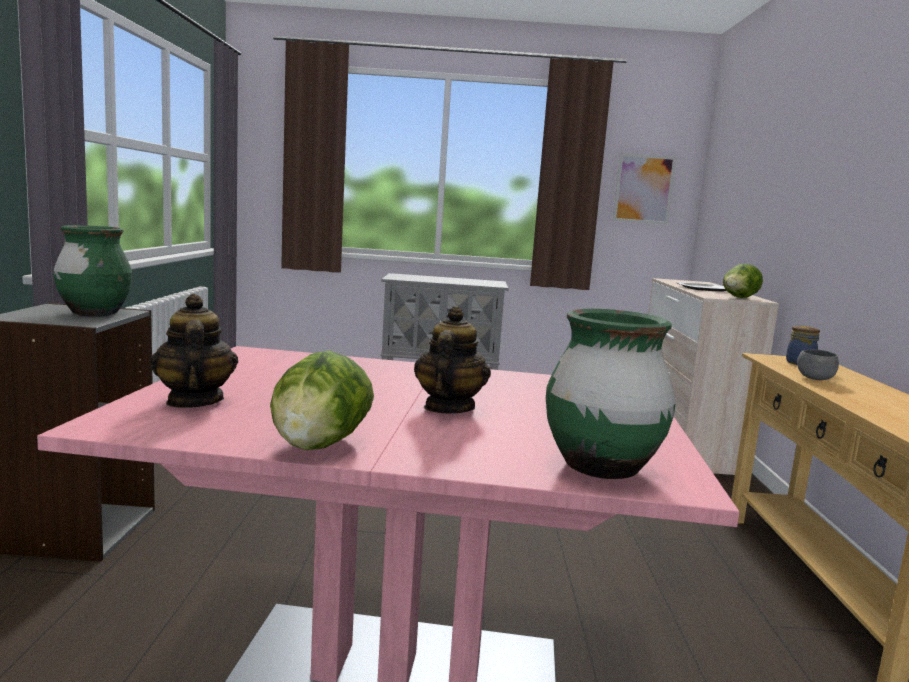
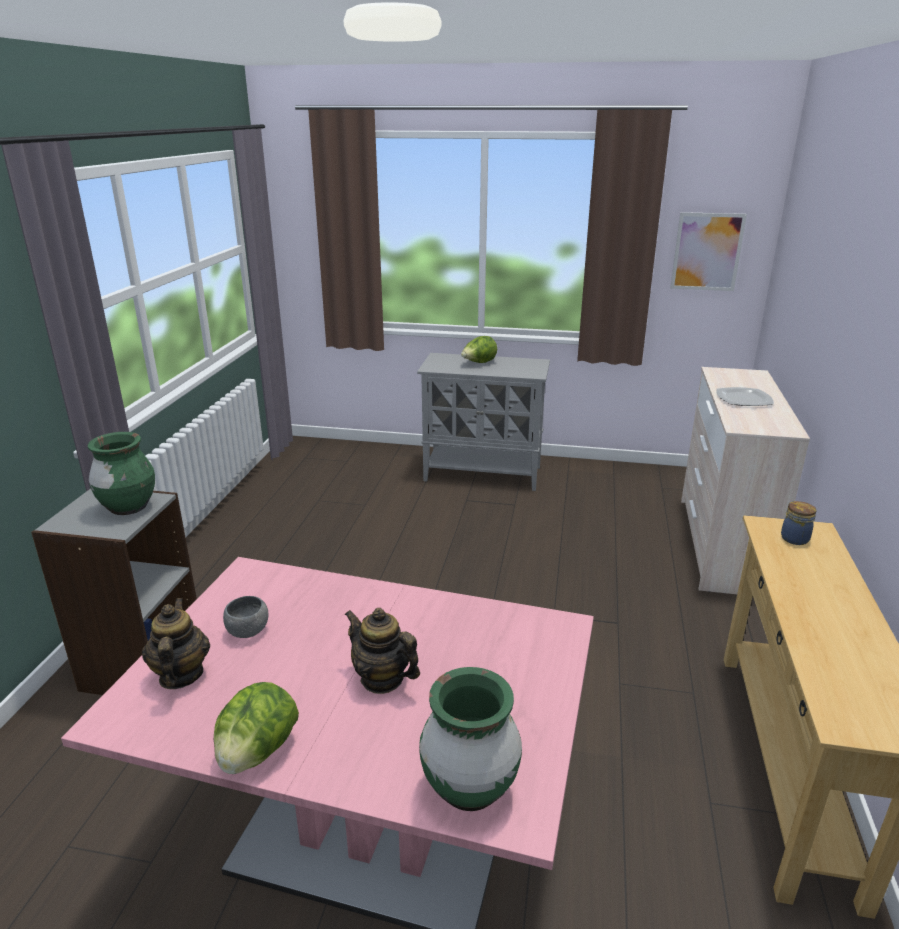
camera: 10 degrees right, 15 degrees up
(448, 408) = (382, 679): teapot -> teapot turned 75 degrees counterclockwise
(739, 298) = (769, 428): lettuce -> lettuce (479, 363)
(815, 378) = (790, 575): grey bowl -> grey bowl (247, 631)

